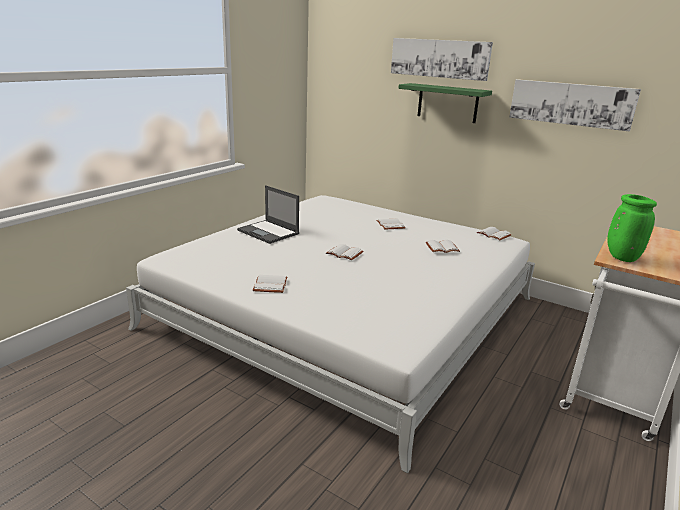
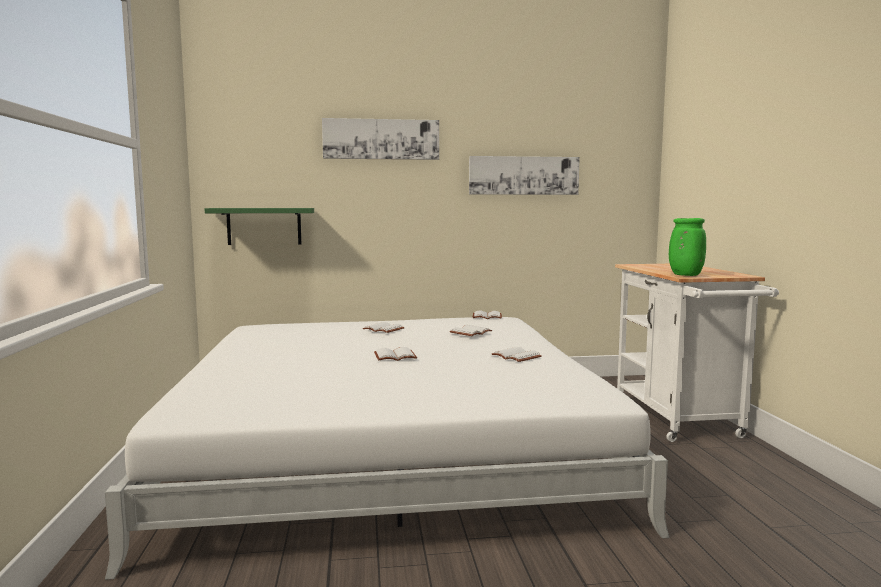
camera: 40 degrees left, 15 degrees down
(269, 232) = (263, 361): laptop -> none
(269, 284) = (379, 398): white book -> white book (515, 356)
(447, 103) = (397, 187): green shelf -> green shelf (264, 226)

